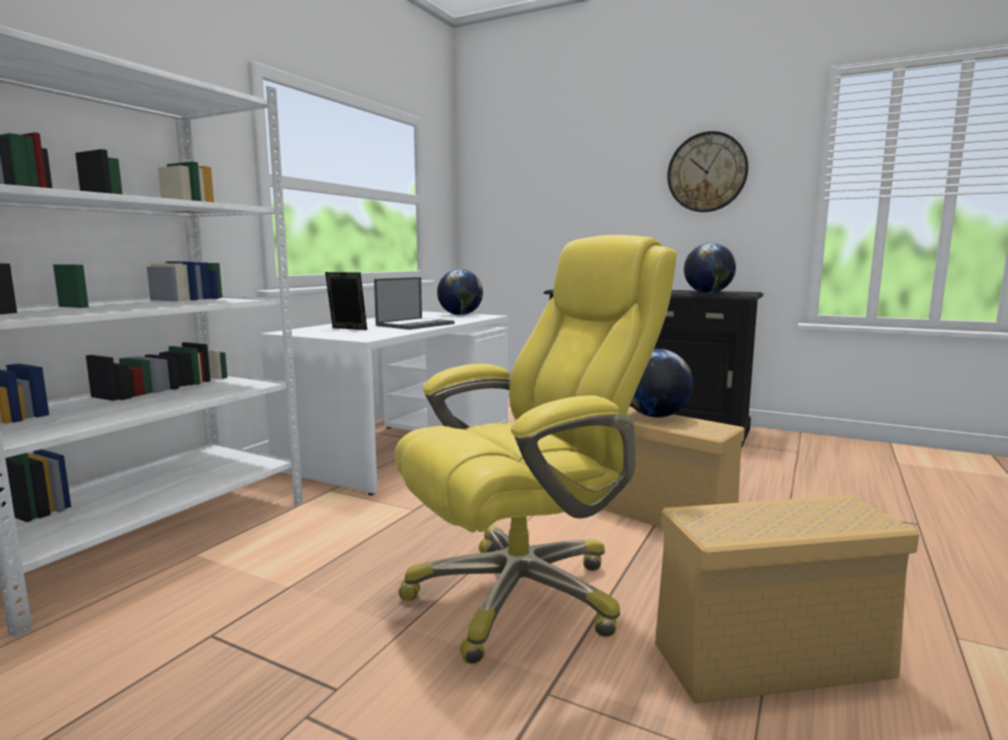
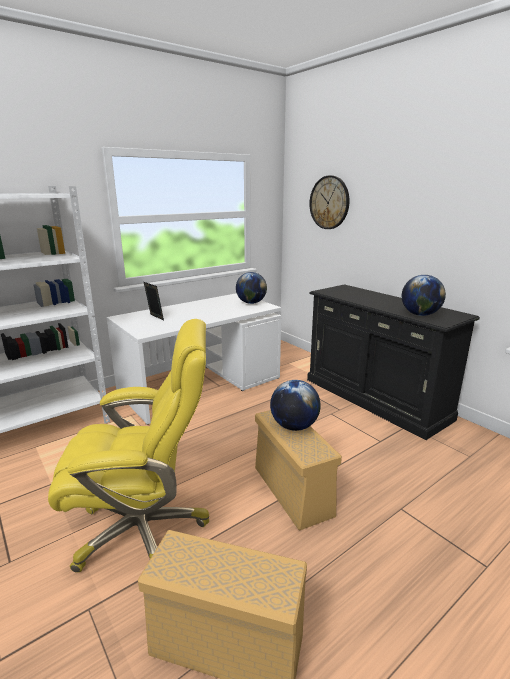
camera: 25 degrees right, 10 degrees up
(416, 324) = (201, 316): laptop -> none
(707, 172) = (450, 206): wall clock -> wall clock (329, 202)

